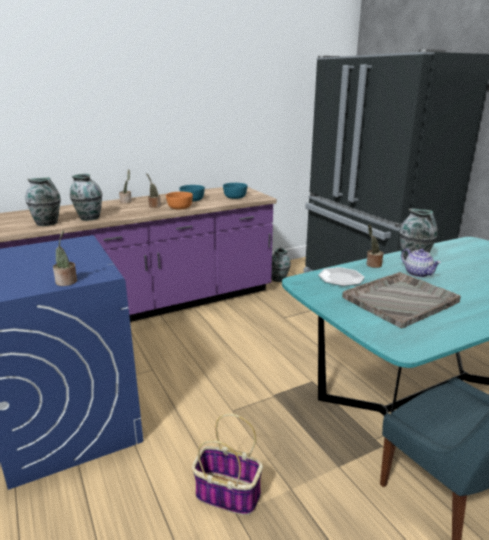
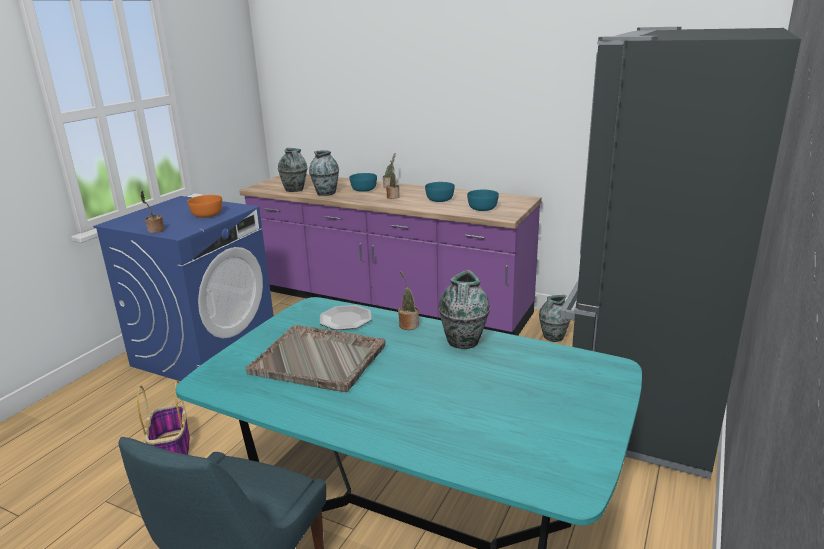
camera: 55 degrees right, 0 degrees up
(113, 208) = (364, 189): none -> turquoise bowl
(180, 207) = (405, 204): orange bowl -> orange bowl (207, 215)
(418, 273) = (413, 354): teapot -> none

